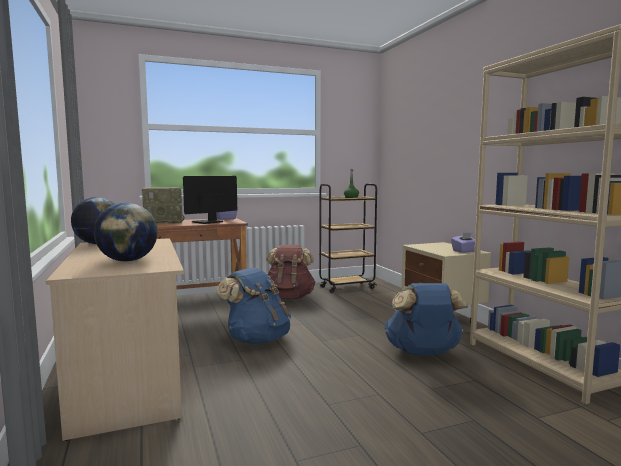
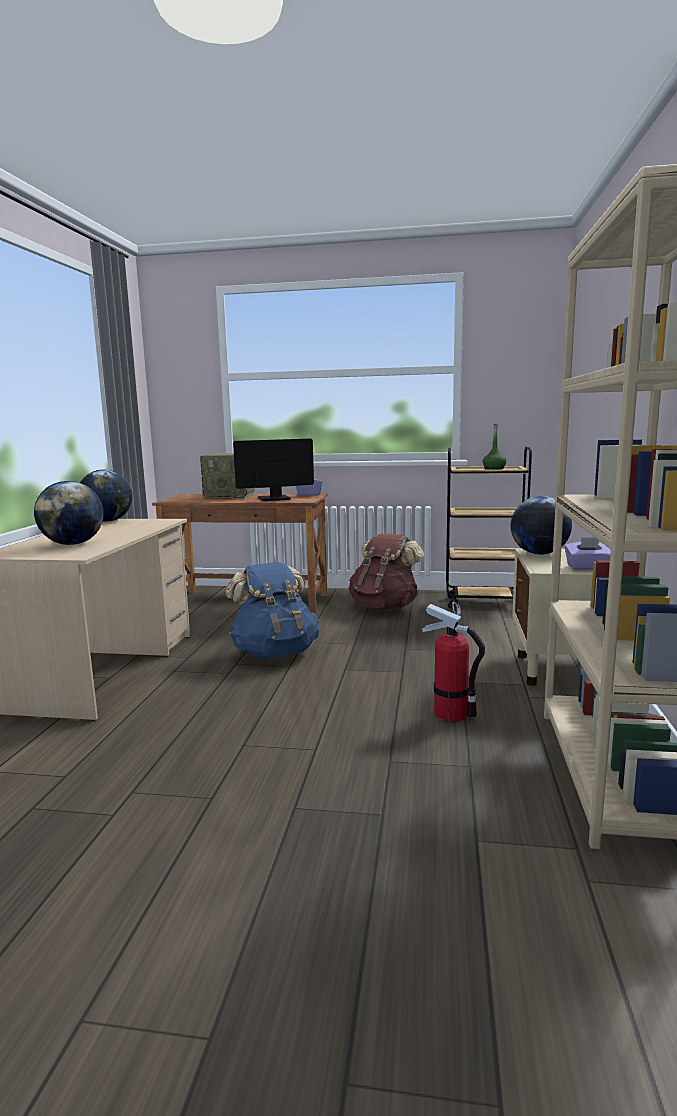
camera: 30 degrees right, 5 degrees up
(423, 246) = (539, 554): none -> globe
(423, 353) = (451, 713): blue backpack -> fire extinguisher

